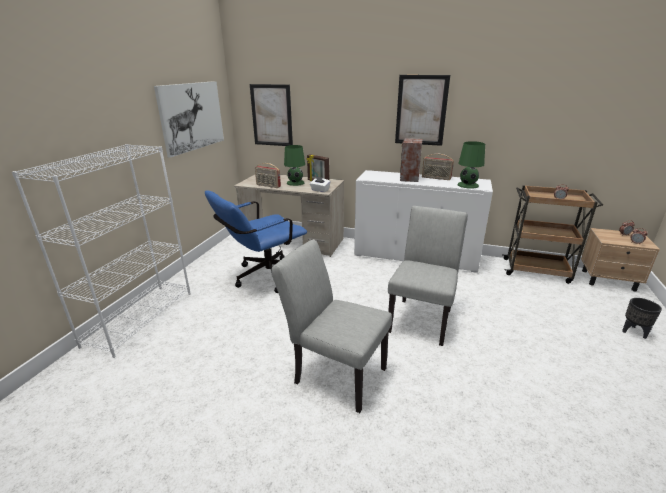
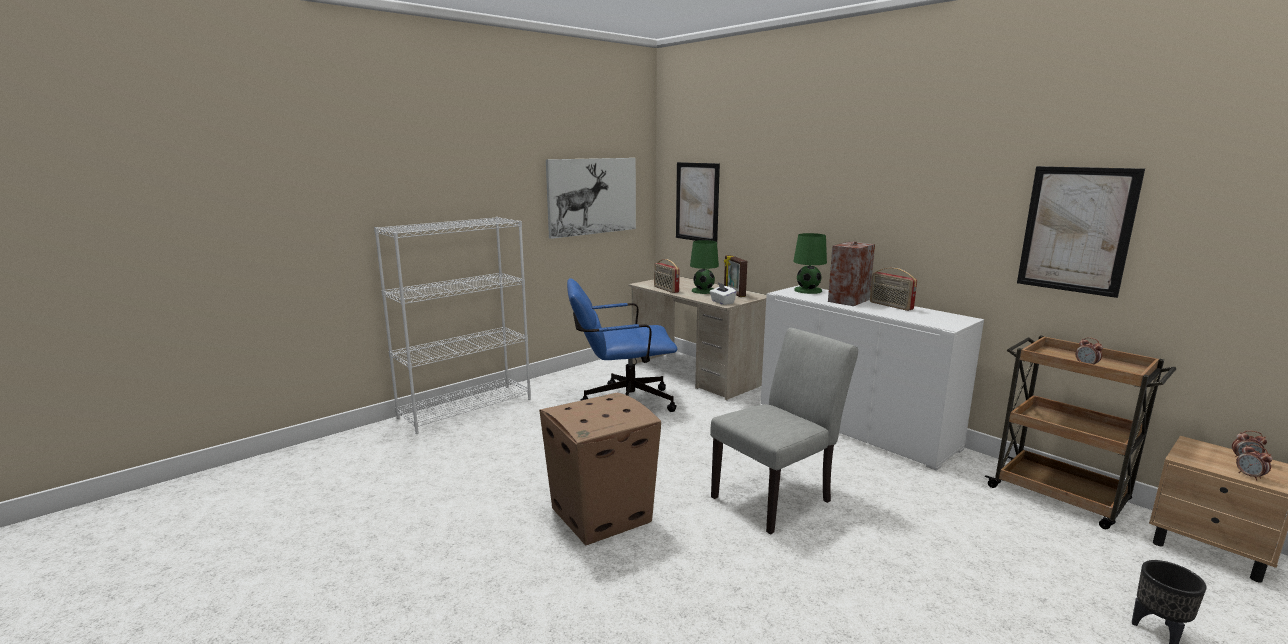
camera: 30 degrees right, 10 degrees down
(334, 373) = (602, 514): grey chair -> cardboard box
(421, 110) = (880, 203): picture -> picture (1076, 230)
(468, 185) = (926, 320): green table lamp -> green table lamp (807, 290)

